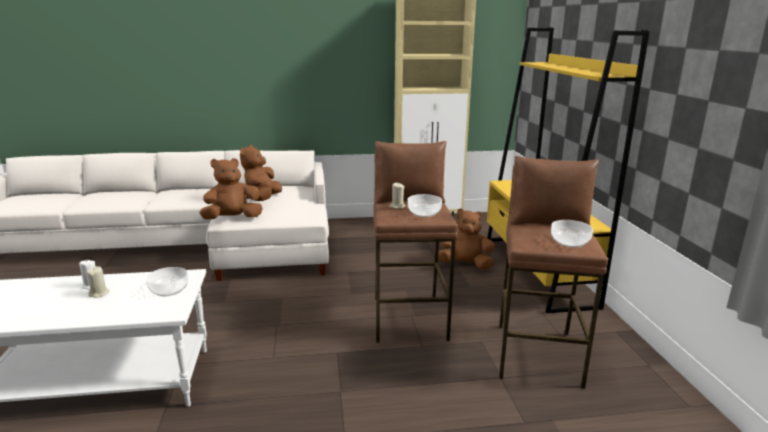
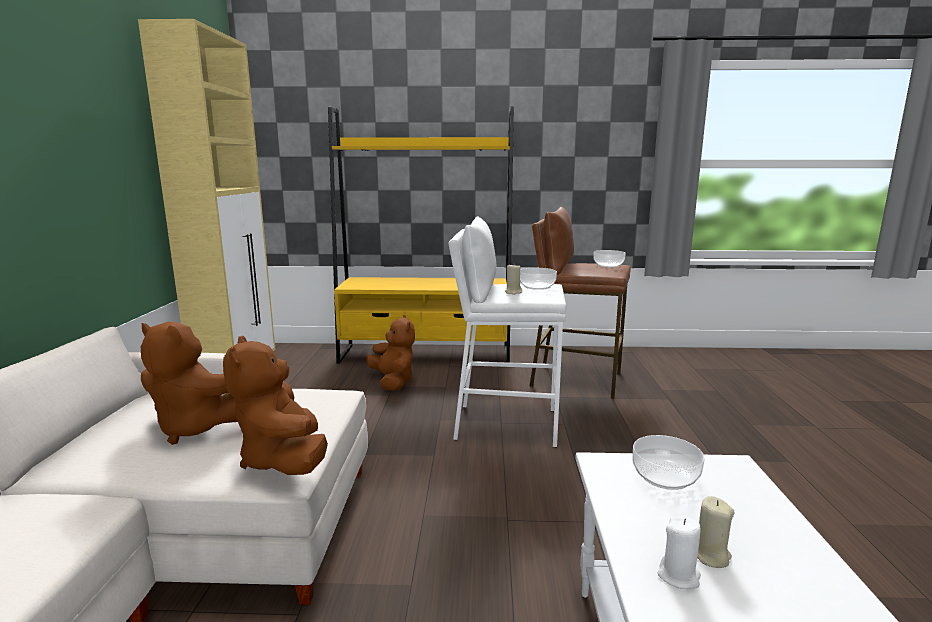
camera: 80 degrees left, 5 degrees down
(409, 318) = (506, 424): brown stool -> white stool
(465, 265) = (393, 382): brown plush toy -> brown plush toy turned 135 degrees clockwise

